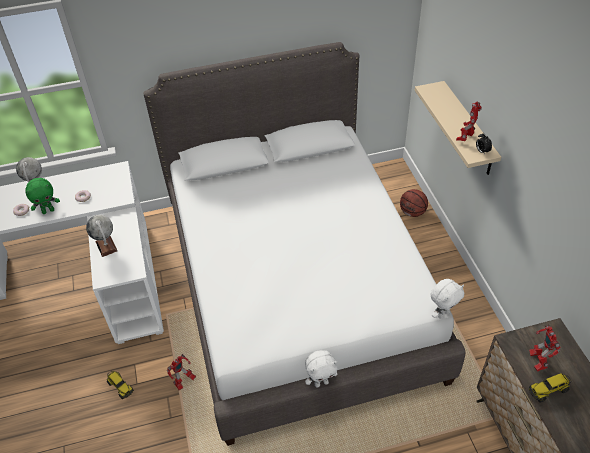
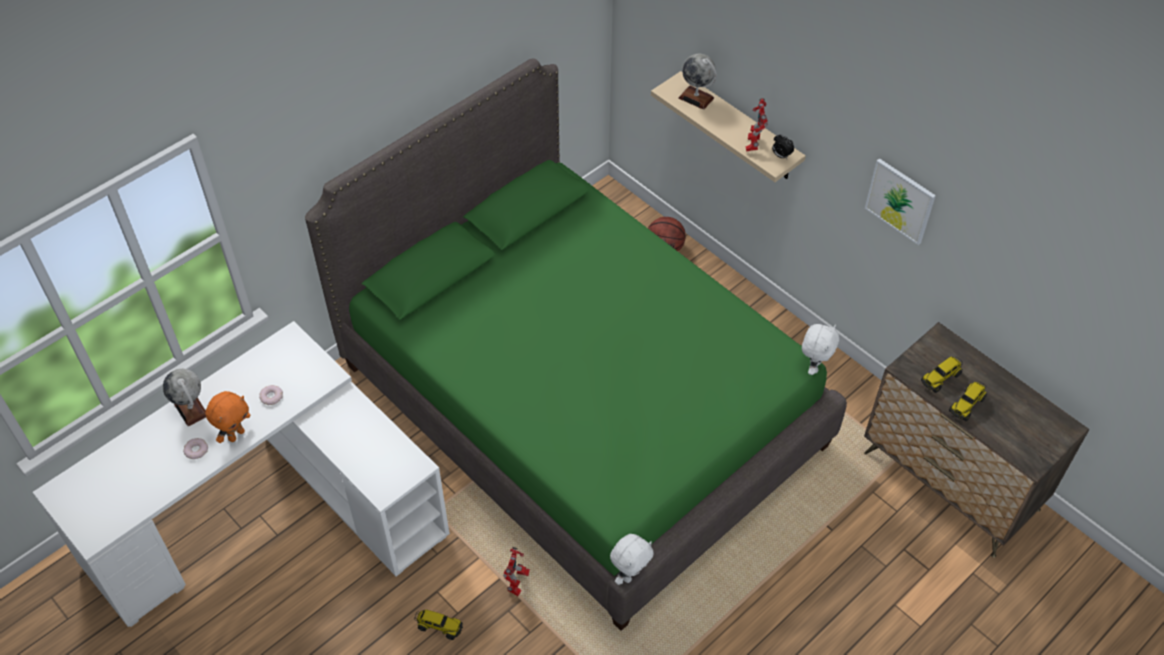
camera: 30 degrees left, 5 degrees up
(48, 211) = (236, 434): green plush toy -> orange plush toy
(106, 246) = (354, 450): globe -> globe (696, 98)
(298, 287) = (581, 404): white bed -> green bed
(321, 382) = (715, 503): white plush toy -> white plush toy (630, 575)
(537, 360) = (940, 378): toy robot -> toy truck
(553, 206) = (900, 201): none -> picture

